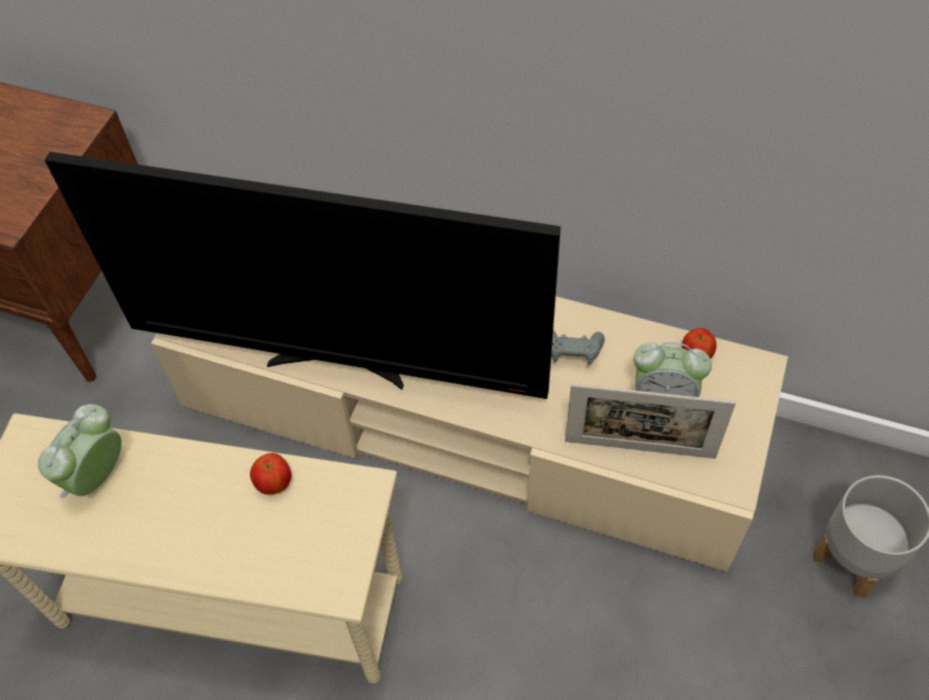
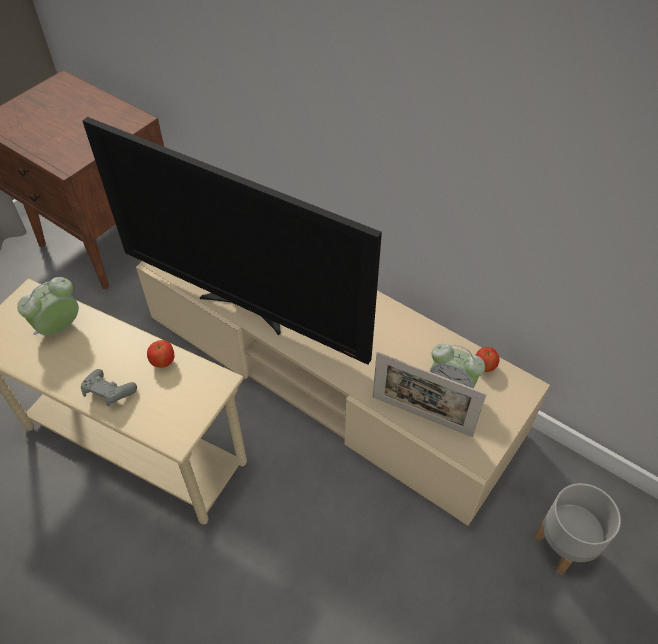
camera: 15 degrees right, 5 degrees down
(572, 352) = (399, 342): grey game controller -> grey game controller (109, 393)

